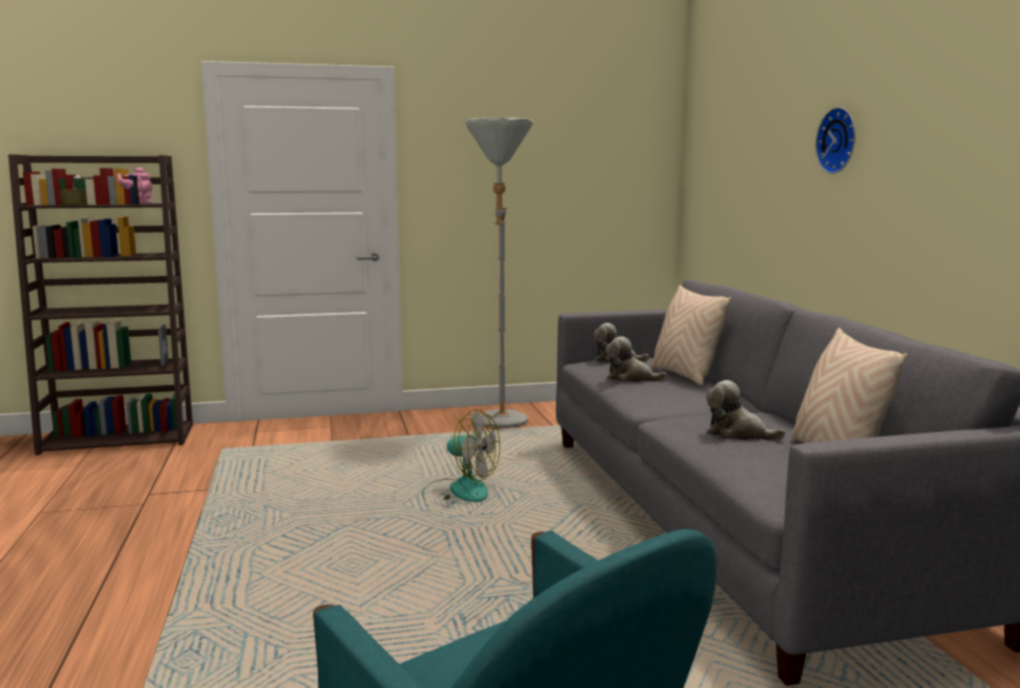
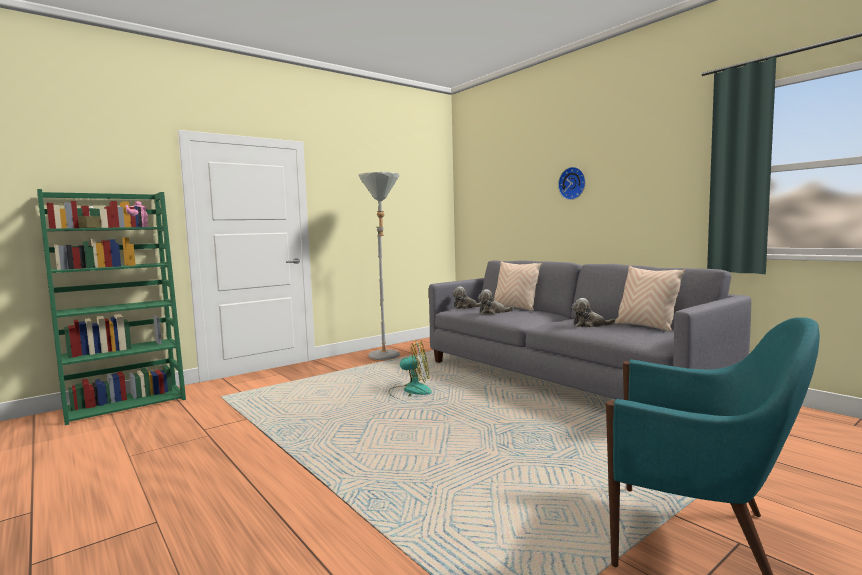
camera: 25 degrees left, 5 degrees down
(120, 438) = (126, 404): brown bookcase -> green bookcase

